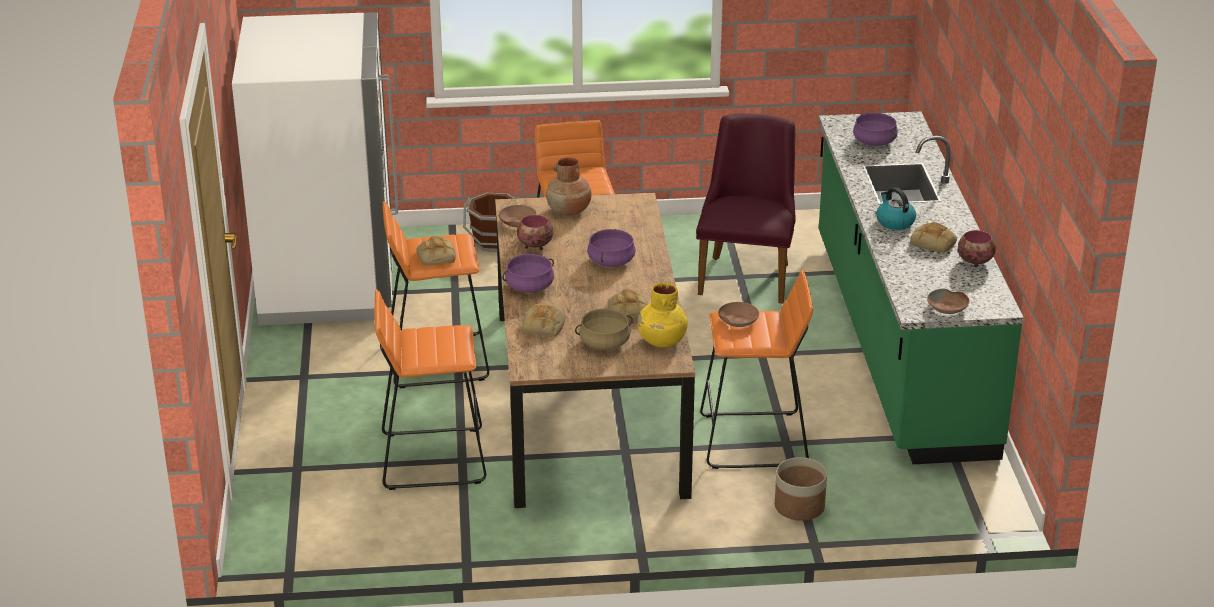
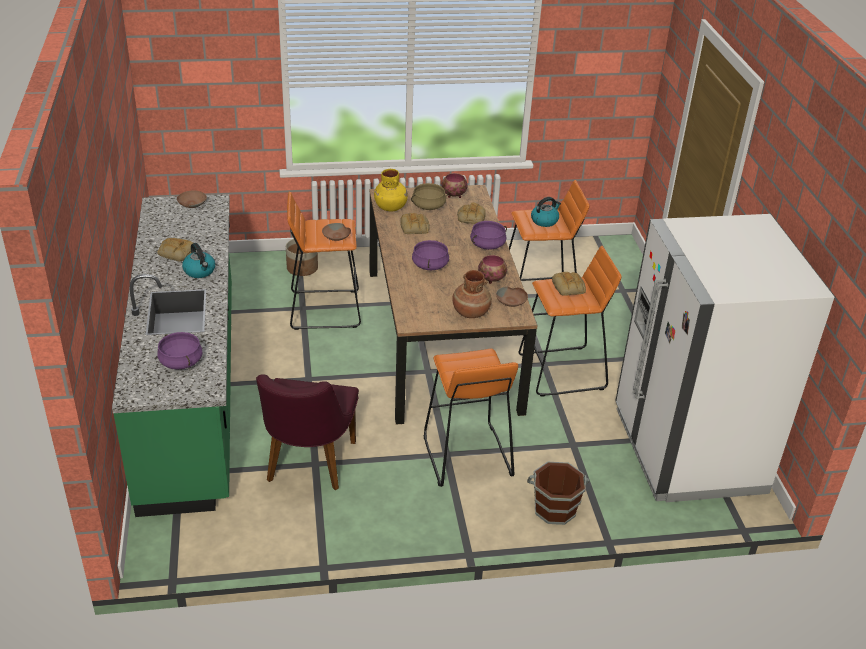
camera: 175 degrees right, 5 degrees up
(431, 344) = (544, 221): none -> kettle
(975, 261) = (152, 237): bowl -> bowl (453, 195)

